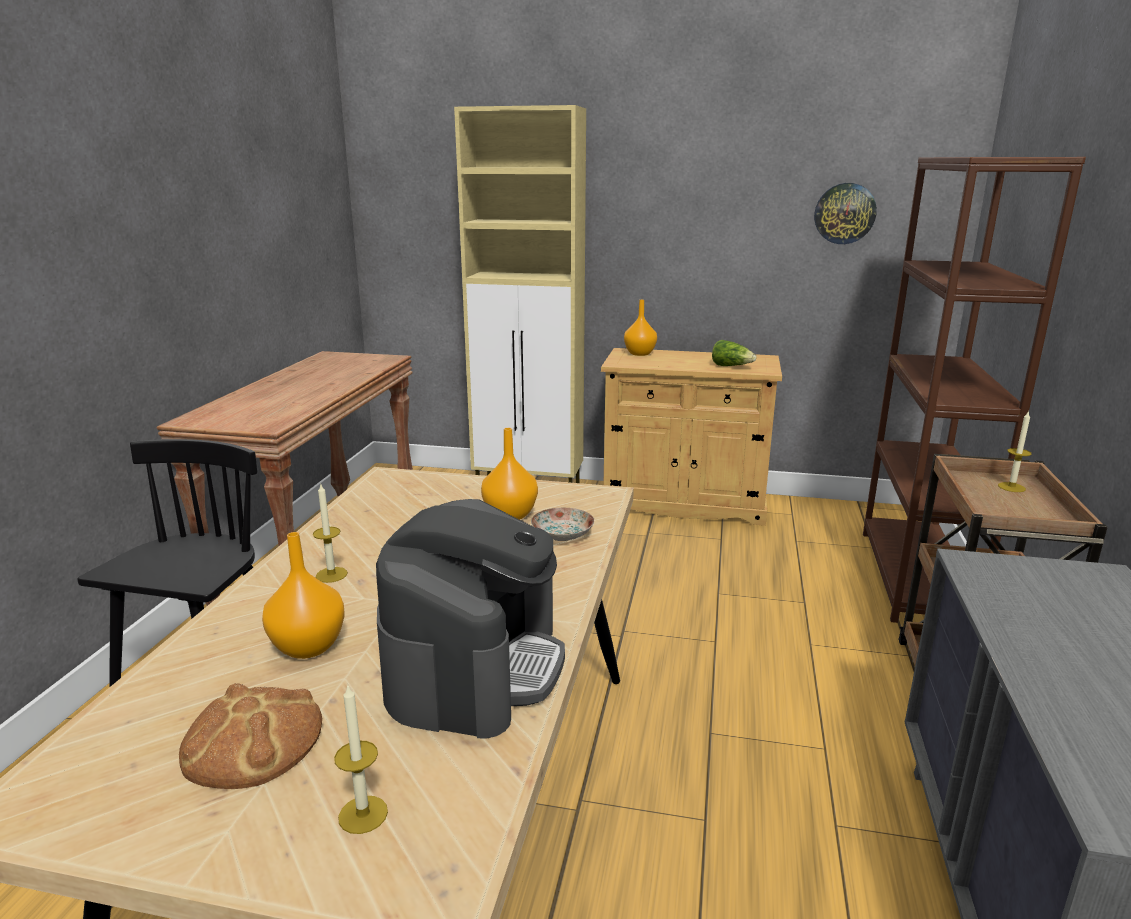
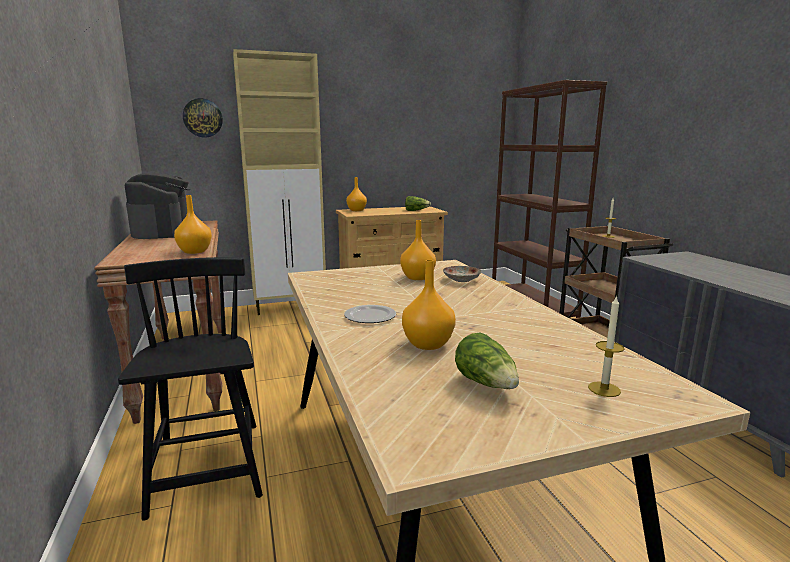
camera: 30 degrees left, 5 degrees down
(252, 740) = (487, 384): bread -> lettuce
(282, 417) = (194, 251): none -> orange vase
(331, 575) = (371, 316): candle -> plate
(475, 666) = (530, 329): coffee machine -> coffee machine (163, 232)
(844, 213) = (455, 125): wall clock -> wall clock (203, 118)

